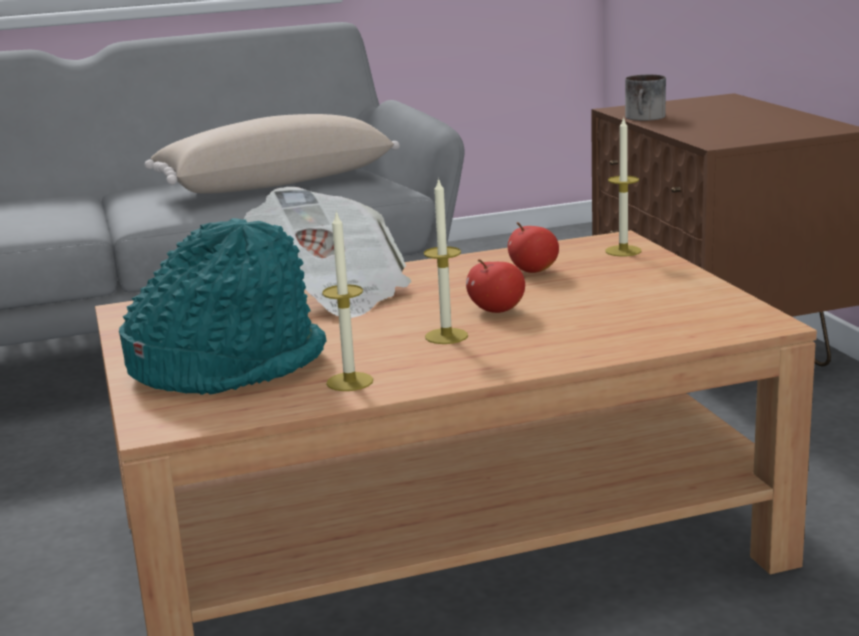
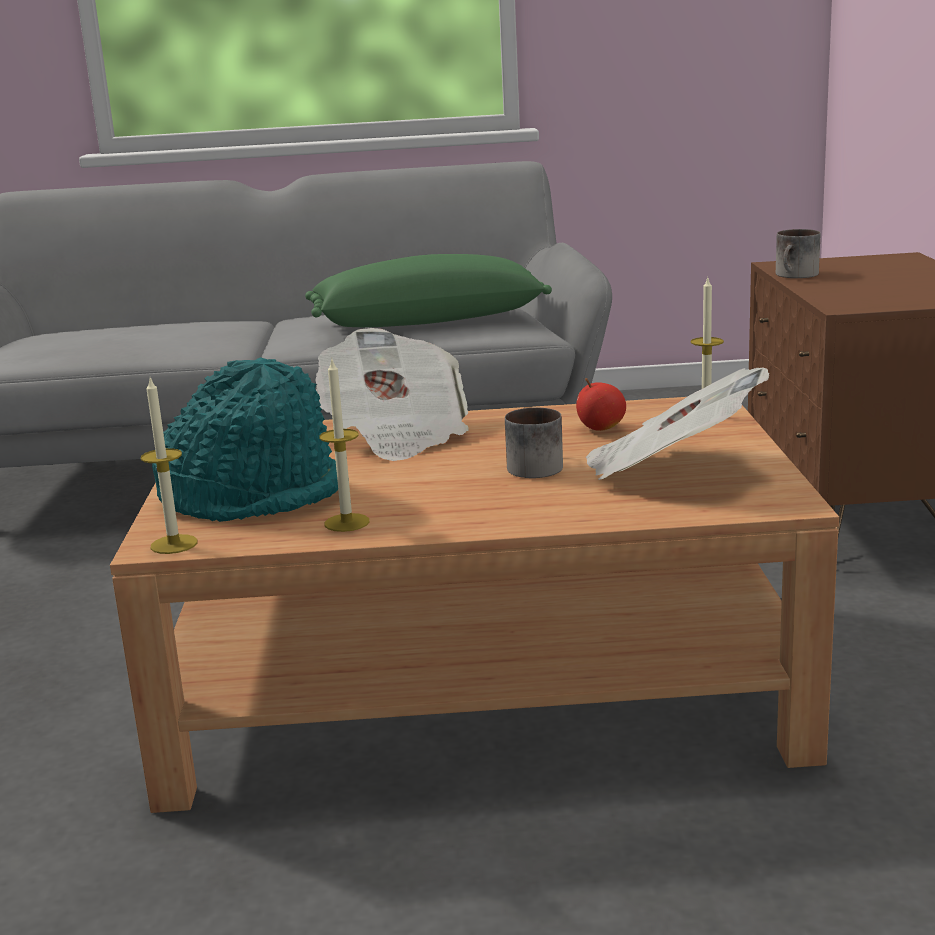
camera: 15 degrees right, 0 degrees up
(275, 183) = (428, 320): beige pillow -> green pillow
(446, 336) = (467, 487): candle -> candle (174, 544)
(497, 310) = (534, 466): apple -> mug
(630, 303) = (669, 470): none -> newspaper

